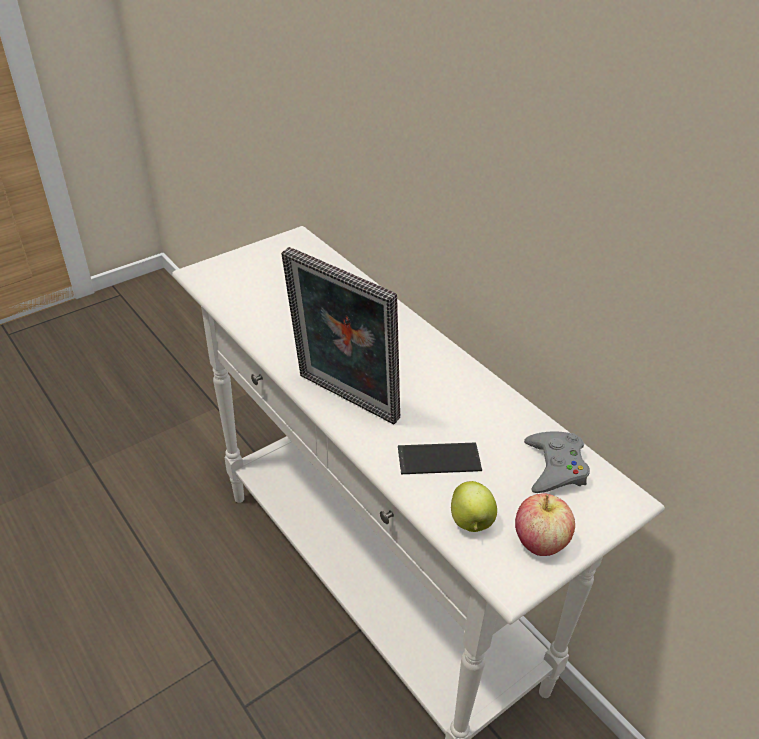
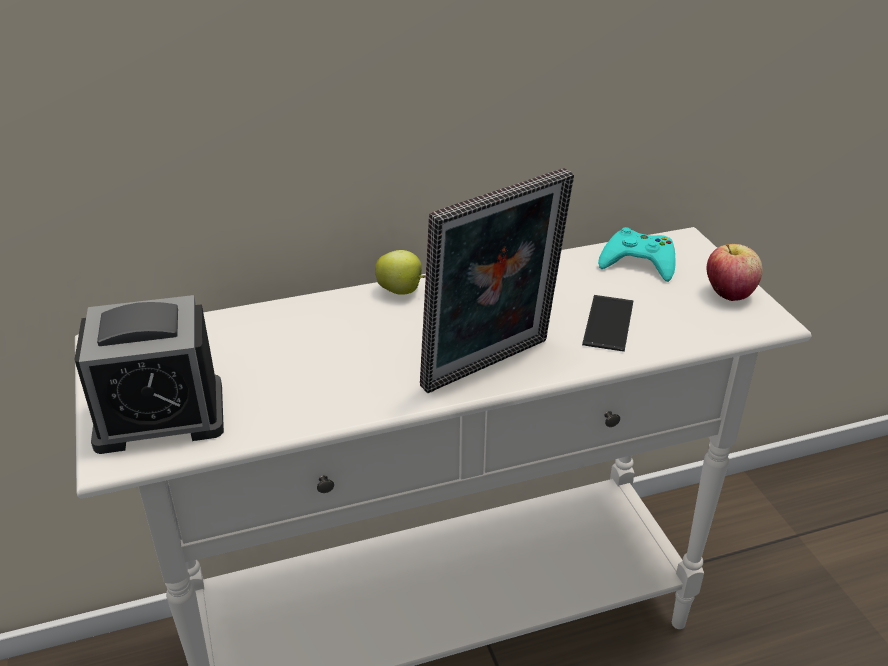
camera: 70 degrees left, 5 degrees down
(237, 277) = (160, 416): none -> alarm clock
(471, 522) = (699, 324): apple -> apple (401, 291)
(555, 467) = (638, 262): grey game controller -> turquoise game controller

